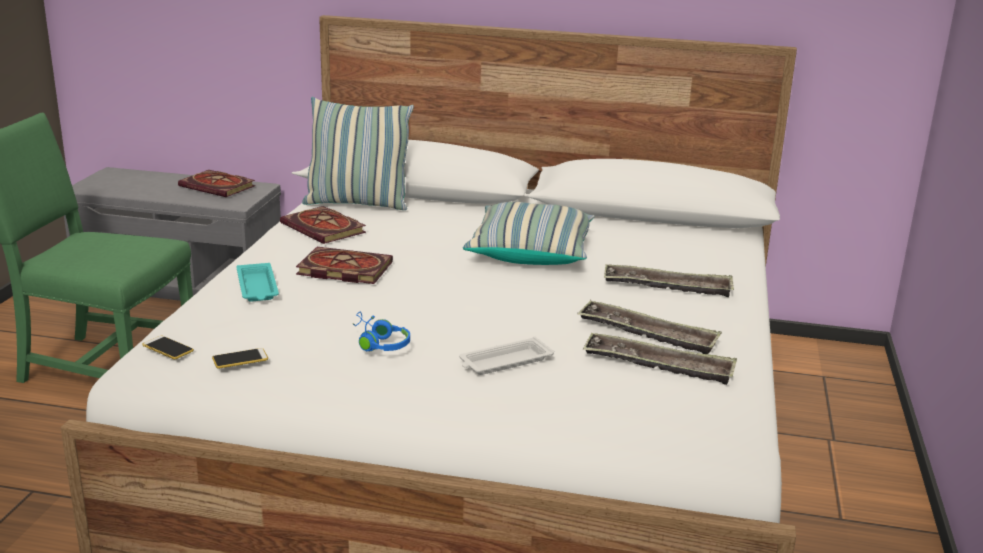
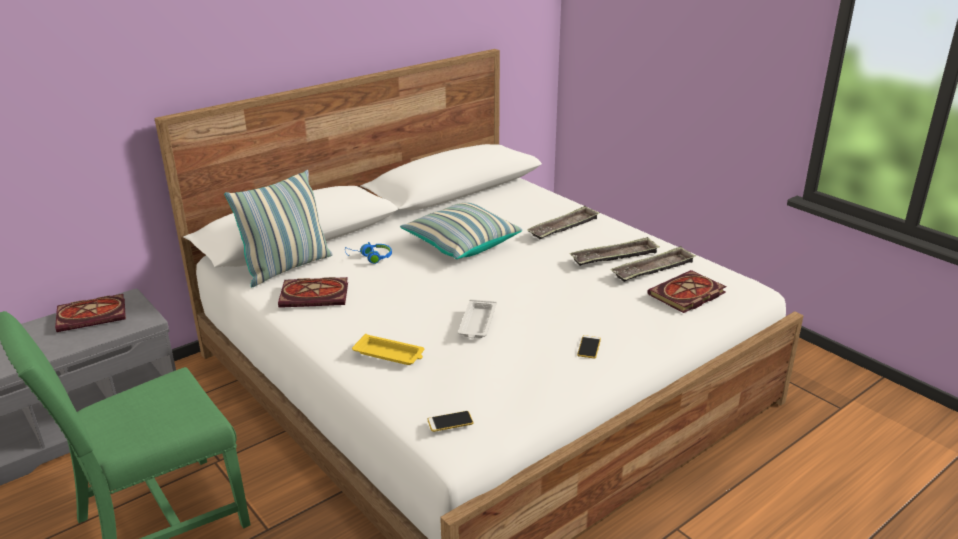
camera: 50 degrees left, 5 degrees up
(240, 359) = (503, 397): phone -> phone (589, 347)
(257, 288) = (390, 354): turquoise tray -> yellow tray
(342, 269) = (403, 313): book -> book (686, 295)
(378, 343) = (540, 338): blue headphones -> blue headphones (370, 258)
(504, 362) = (603, 309): white tray -> white tray (477, 323)

